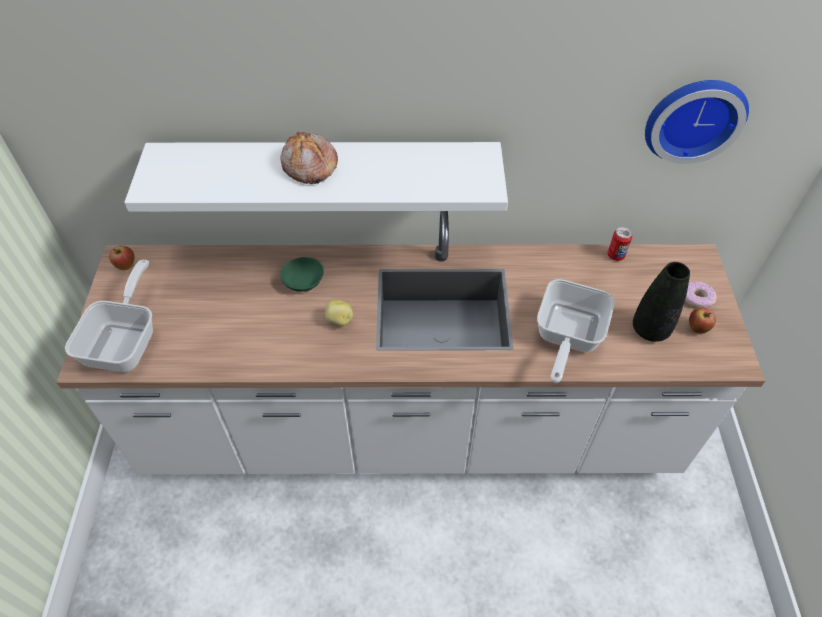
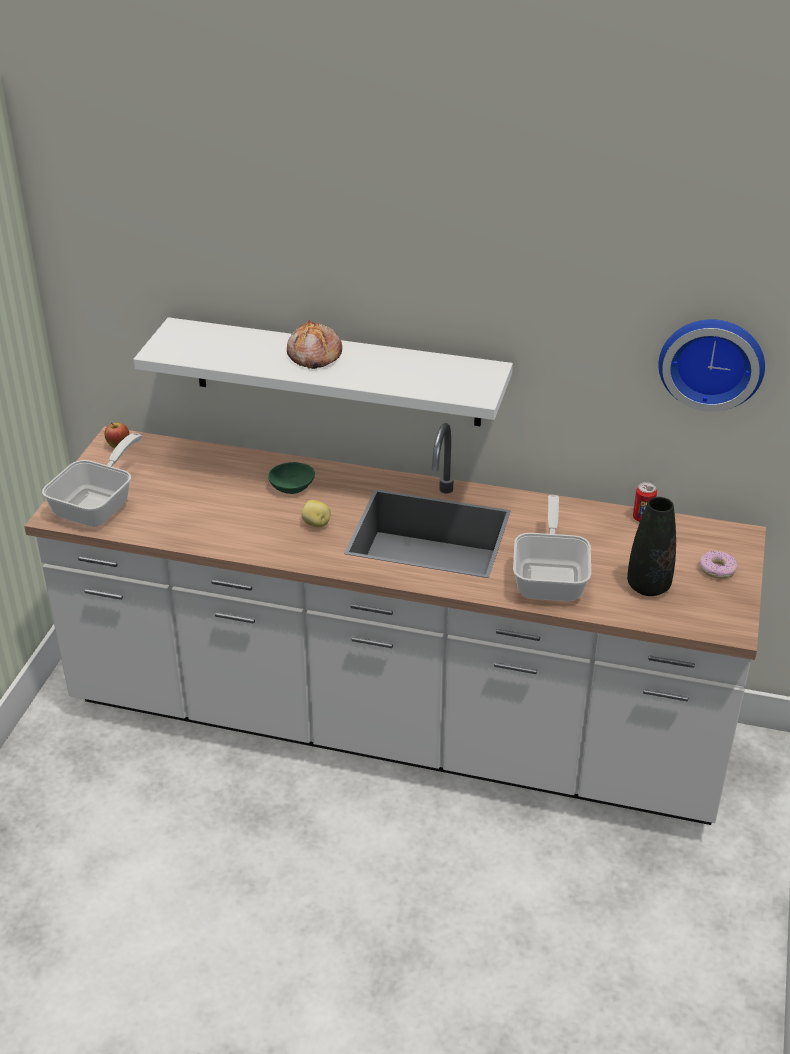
camera: 15 degrees right, 15 degrees down
(566, 337) = (551, 577): frying pan -> frying pan turned 150 degrees clockwise
(697, 329) = (702, 595): apple -> none

